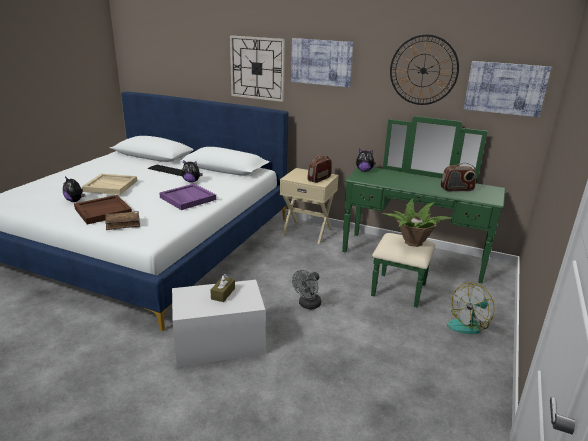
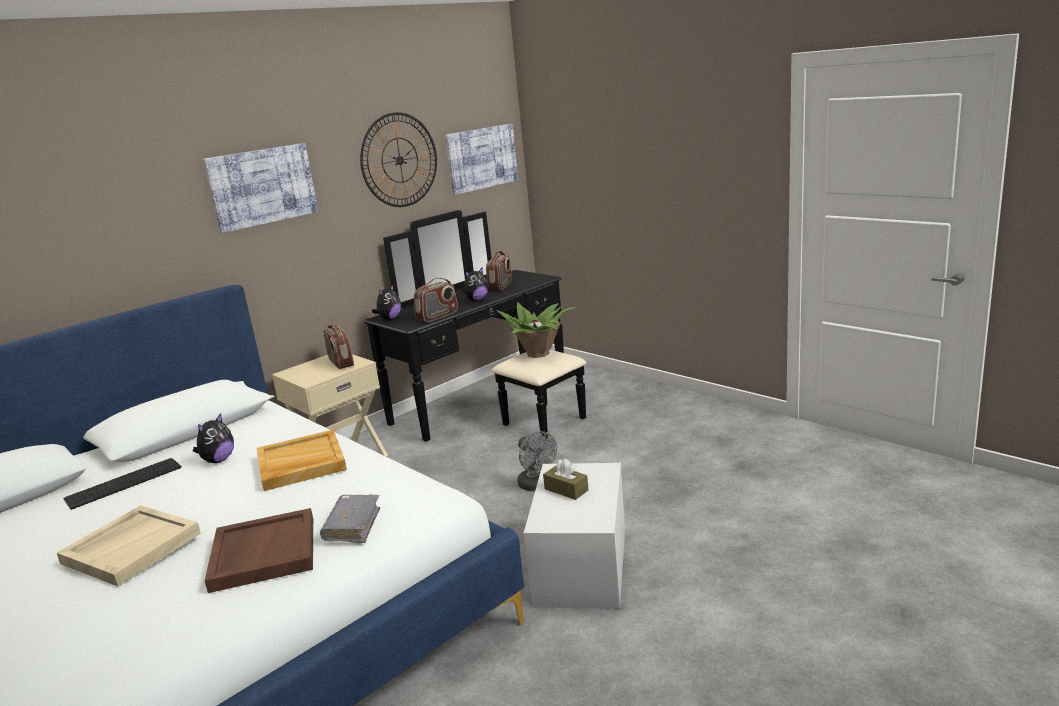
camera: 65 degrees left, 5 degrees down
(75, 201) = (155, 597): plush toy -> plush toy (476, 300)
(123, 224) = (353, 526): brown book -> grey book
(187, 198) = (300, 464): purple tray -> beige tray
(257, 68) = (145, 230): wall clock -> none
(377, 182) = (437, 316): none -> radio
(410, 263) = (495, 403): green dresser -> black dresser
(468, 324) = (631, 398): fan -> none

